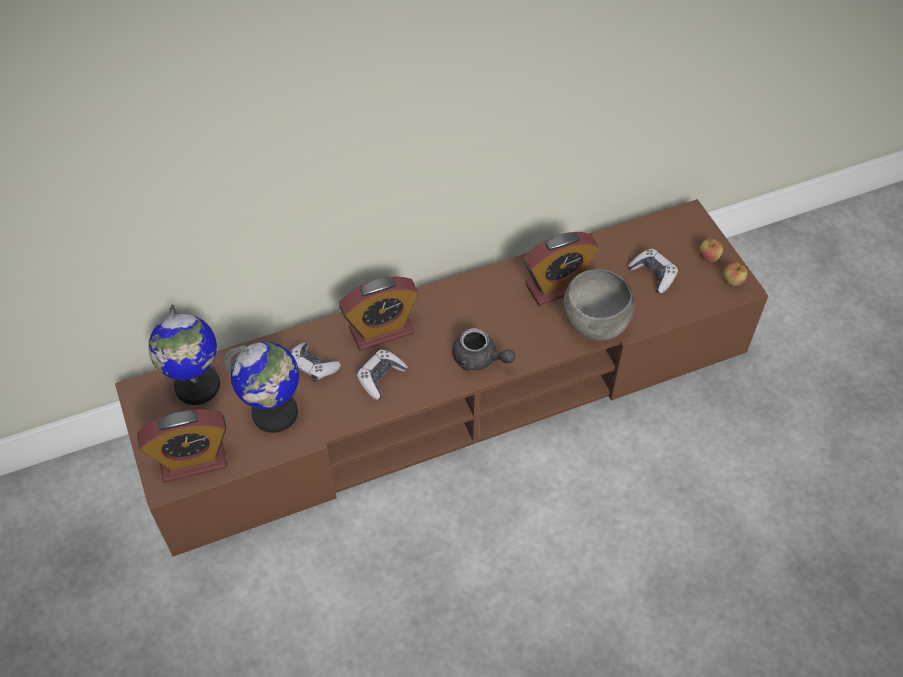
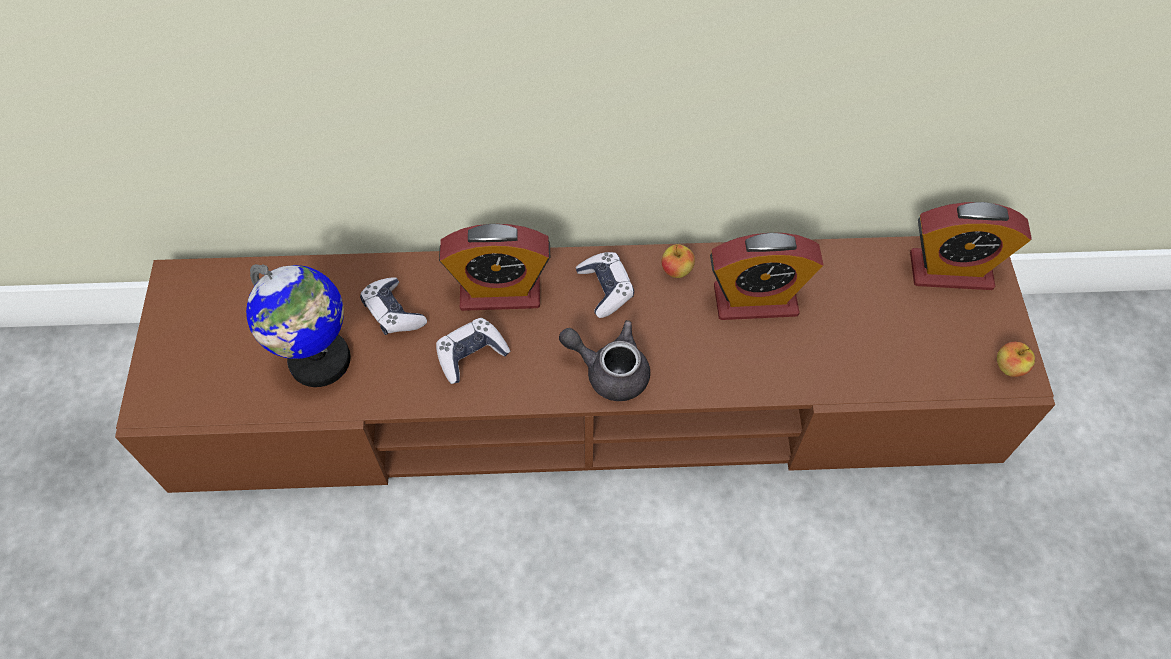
camera: 20 degrees right, 5 degrees up
(193, 461) = (194, 391): alarm clock -> alarm clock (950, 271)
(197, 386) = (244, 295): globe -> none
(479, 359) = (609, 371): grey teapot -> grey teapot turned 150 degrees clockwise
(595, 326) = (786, 372): grey bowl -> none
(653, 275) = (896, 323): game controller -> game controller (605, 289)
(708, 257) = (987, 322): apple -> apple (676, 270)

